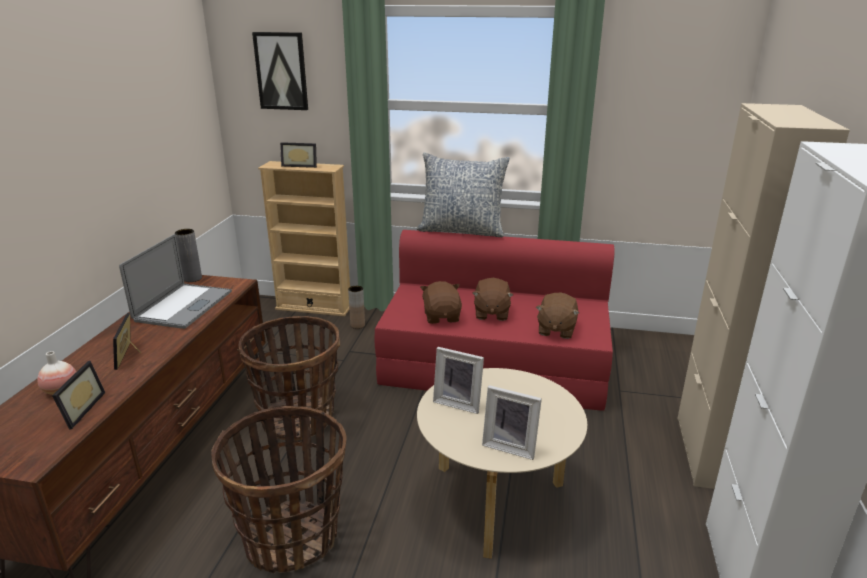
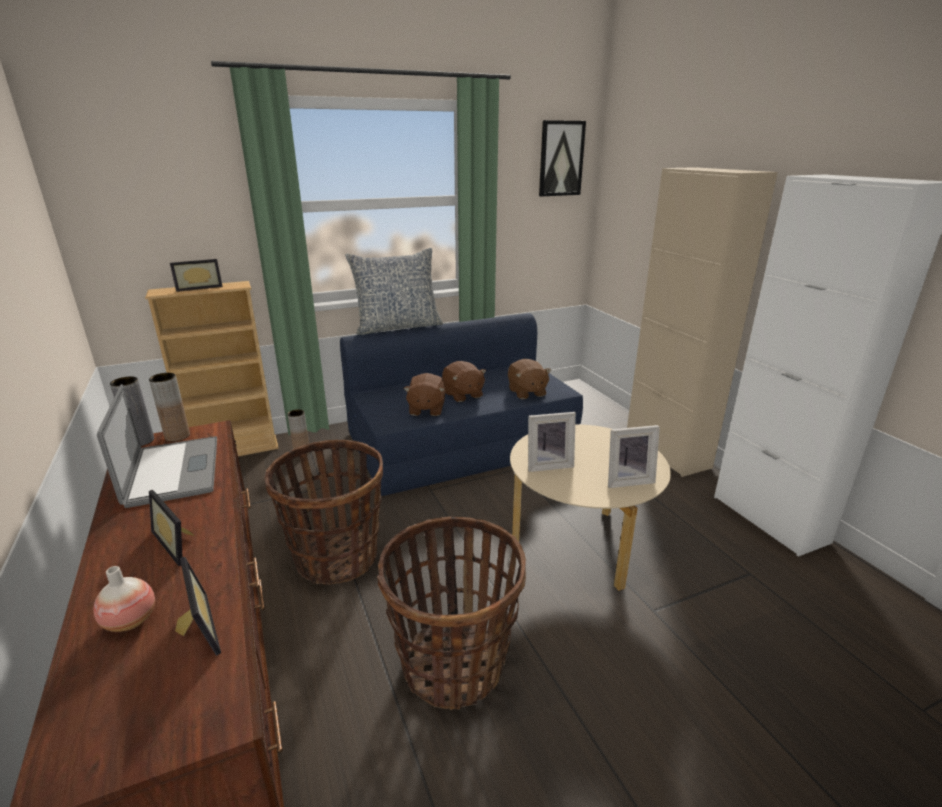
camera: 35 degrees left, 0 degrees up
(214, 282) = (177, 436): none -> brown vase
(281, 71) = (150, 176): picture -> picture (561, 159)
(442, 317) = (426, 409): brown plush toy -> brown plush toy turned 135 degrees counterclockwise
(494, 360) = (460, 441): red sofa -> blue sofa

